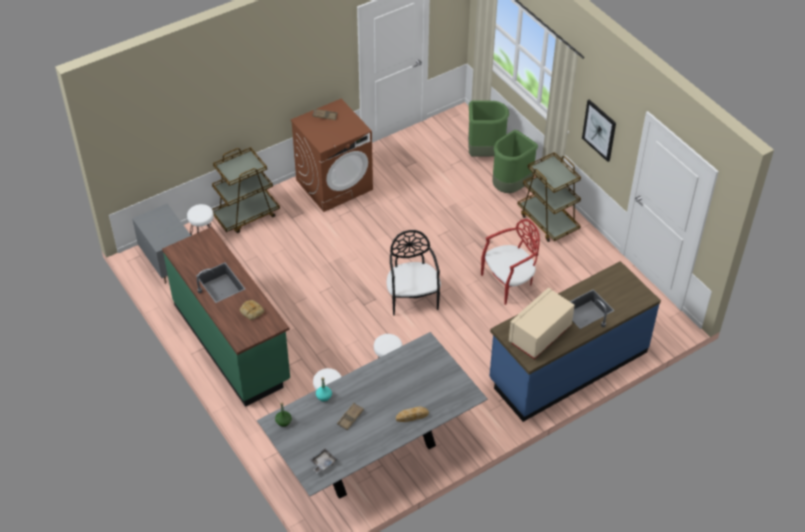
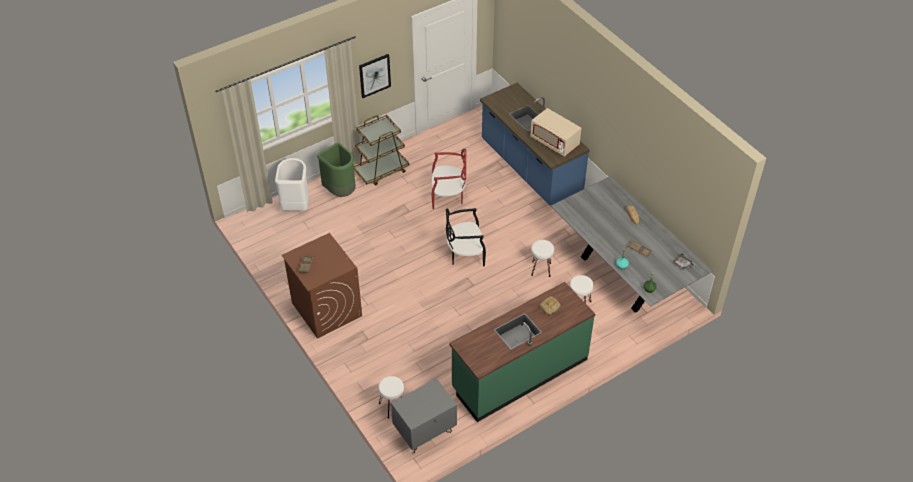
camera: 90 degrees left, 0 degrees up
(246, 215) = (362, 374): brown cart -> none
(484, 153) = (296, 206): green trash can -> white trash can
(509, 282) = (448, 196): red chair -> red chair turned 120 degrees clockwise

